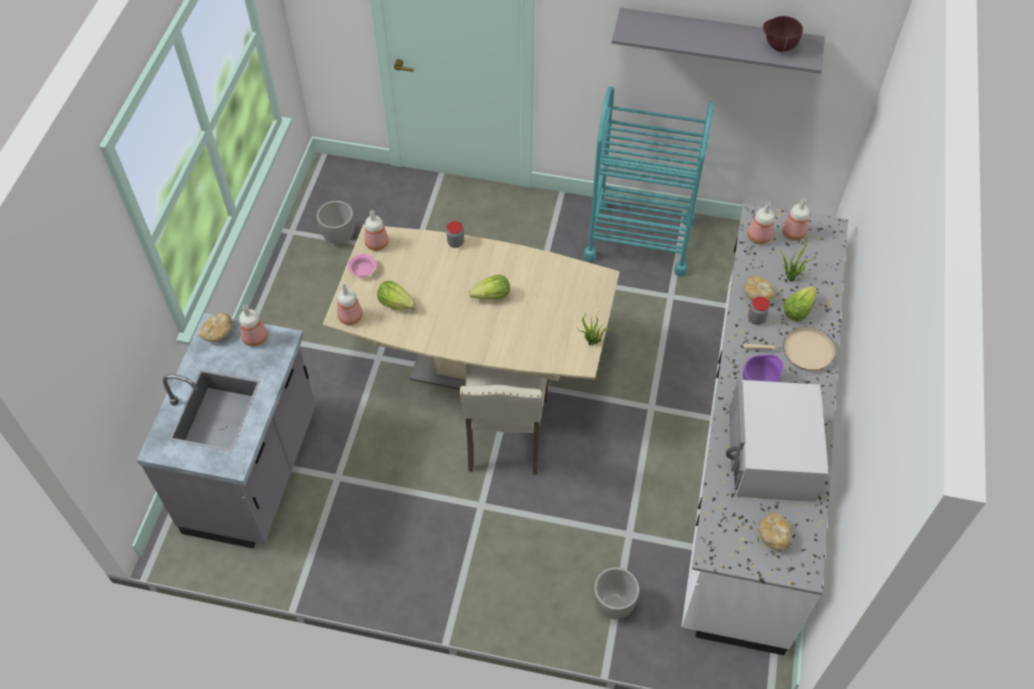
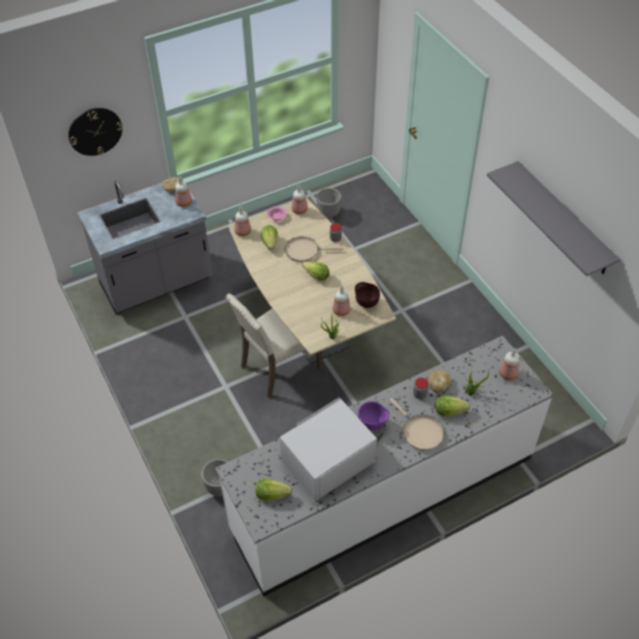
camera: 50 degrees right, 5 degrees down
(99, 330) = (95, 131): none -> wall clock
(443, 281) = (304, 251): none -> beige frying pan
(639, 239) = (480, 337): turquoise cart -> none
(758, 237) = (484, 358): bottle -> bottle (340, 310)
(774, 535) = (272, 494): bread -> lettuce
(778, 47) = (579, 243): brown bowl -> brown bowl (366, 303)

